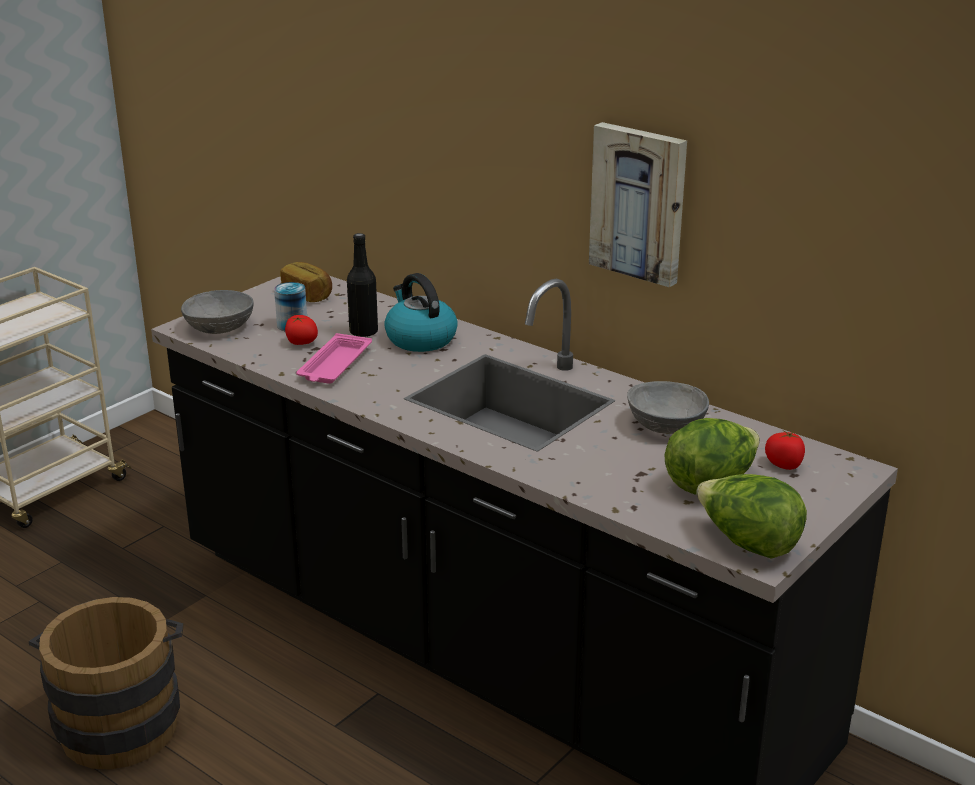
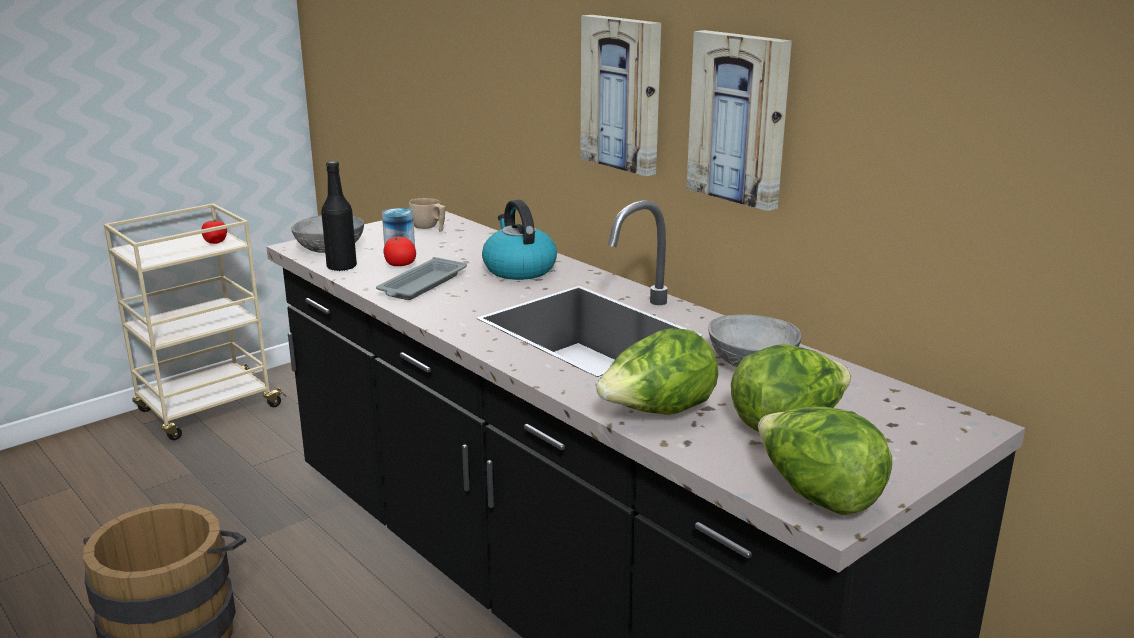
camera: 10 degrees right, 5 degrees down
(308, 294) = (429, 228): bread -> beige cup
(334, 365) = (421, 285): pink tray -> grey tray
(363, 332) = (465, 260): black bottle -> black bottle (341, 267)
(518, 170) = (623, 93): none -> picture
(601, 482) = (657, 413): none -> lettuce
(784, 464) = (882, 412): tomato -> tomato (215, 242)

